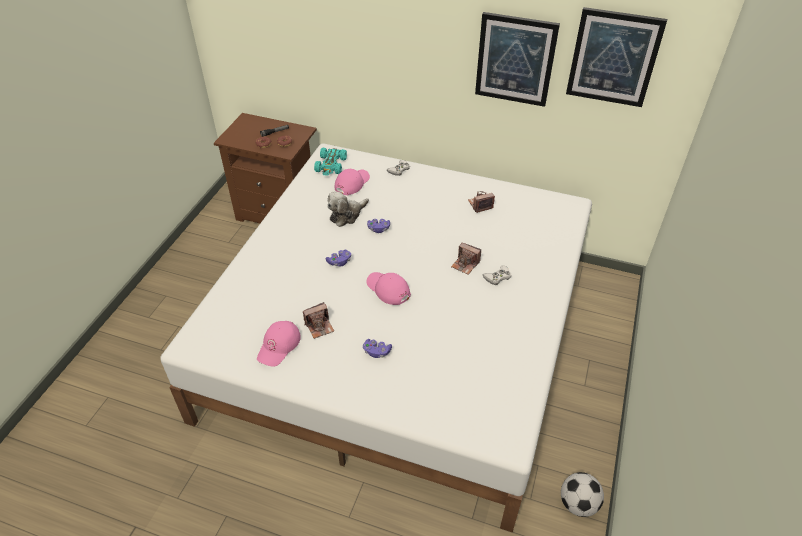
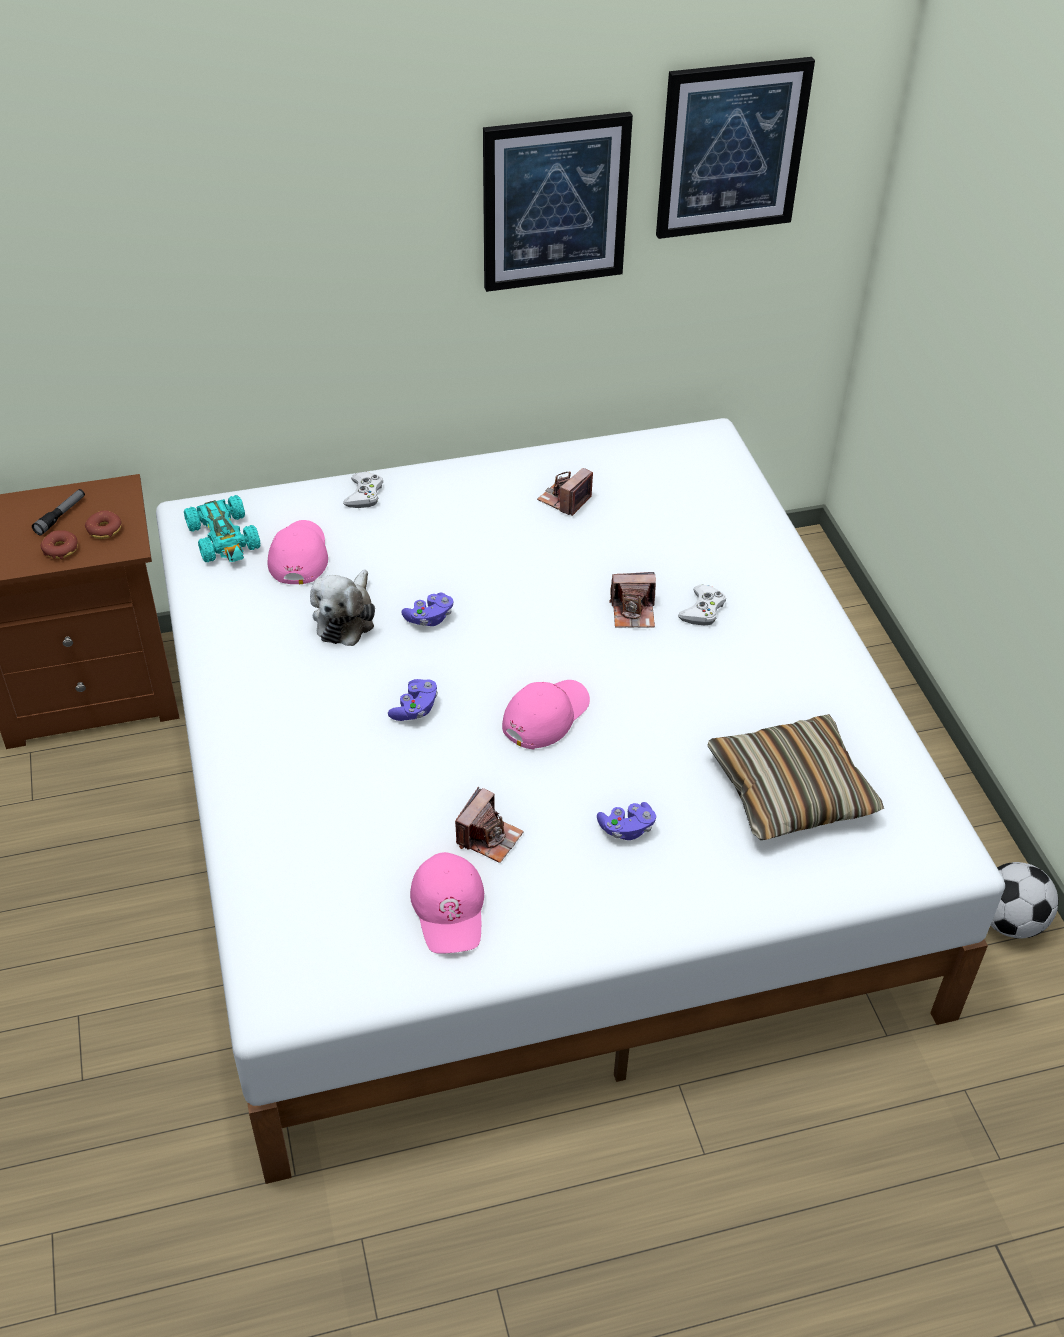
camera: 35 degrees left, 0 degrees up
(388, 289) = (545, 715): pink cap -> pink cap turned 120 degrees clockwise
(463, 374) = (791, 791): none -> pillow

